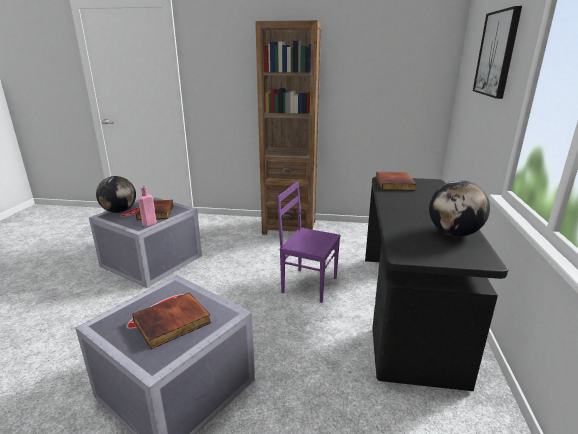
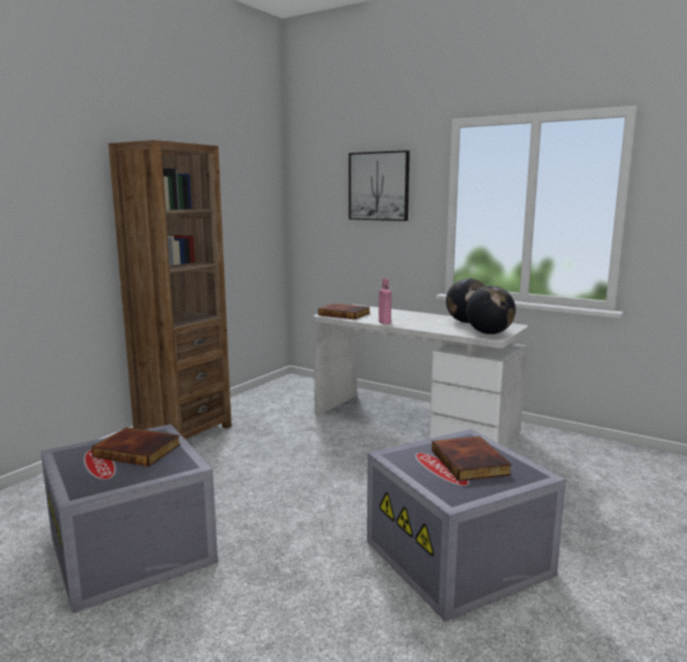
camera: 65 degrees left, 10 degrees down
(119, 211) = (79, 479): globe -> globe (489, 333)
(150, 223) = (180, 457): pink bottle -> pink bottle (384, 322)
(309, 284) = (331, 451): purple chair -> none
(408, 309) = (413, 422): black desk -> white desk

